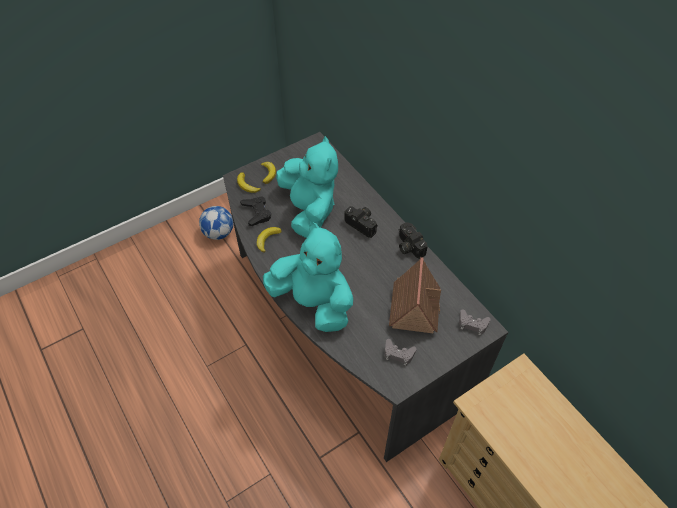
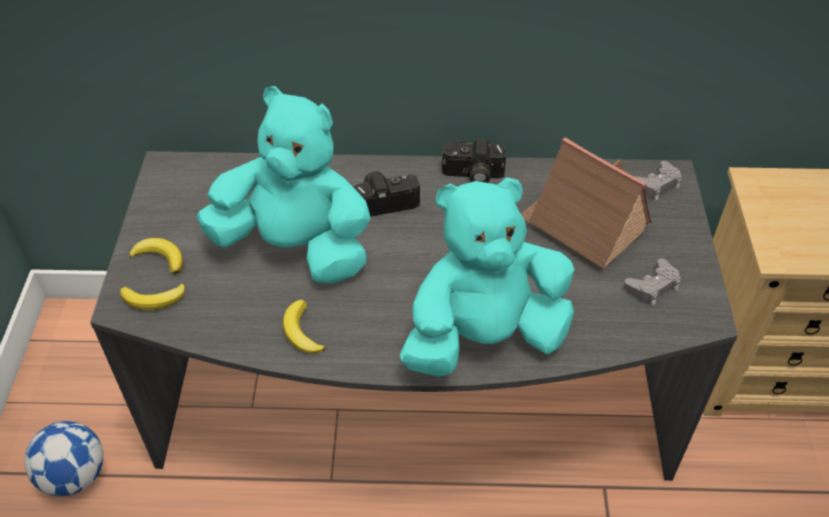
camera: 55 degrees left, 5 degrees down
(257, 213) = (229, 317): black game controller -> none

